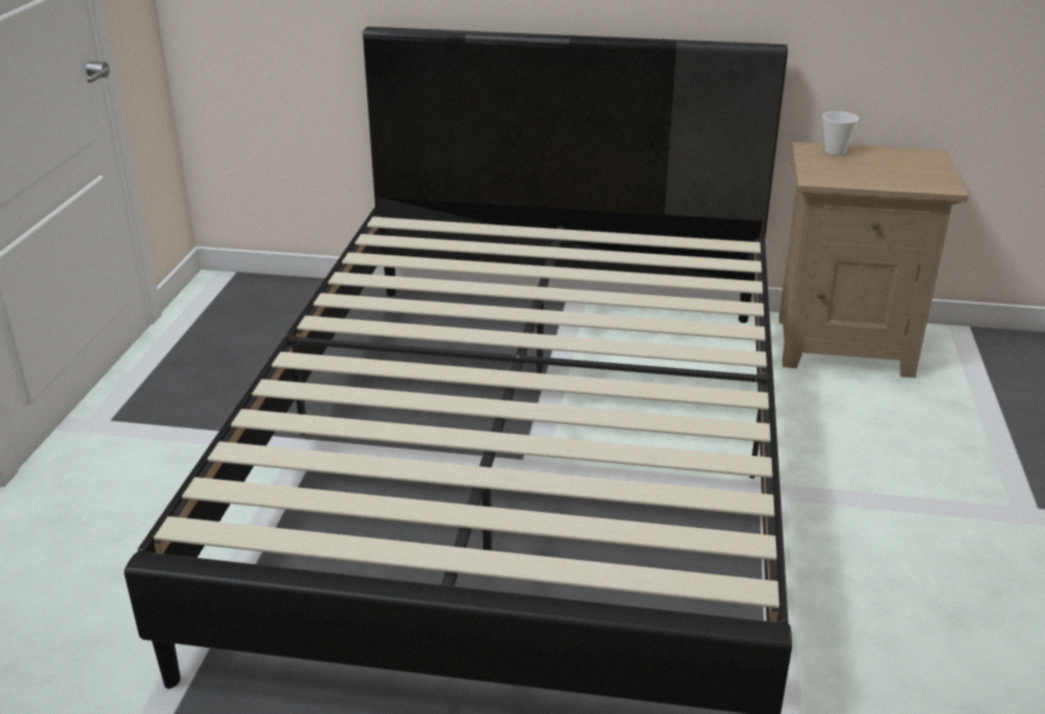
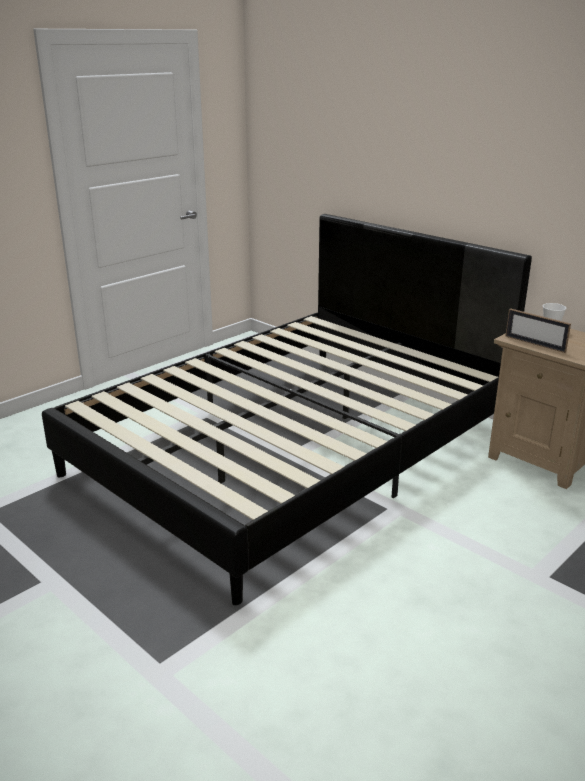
camera: 35 degrees right, 5 degrees down
(854, 179) = (534, 344): none -> picture frame

